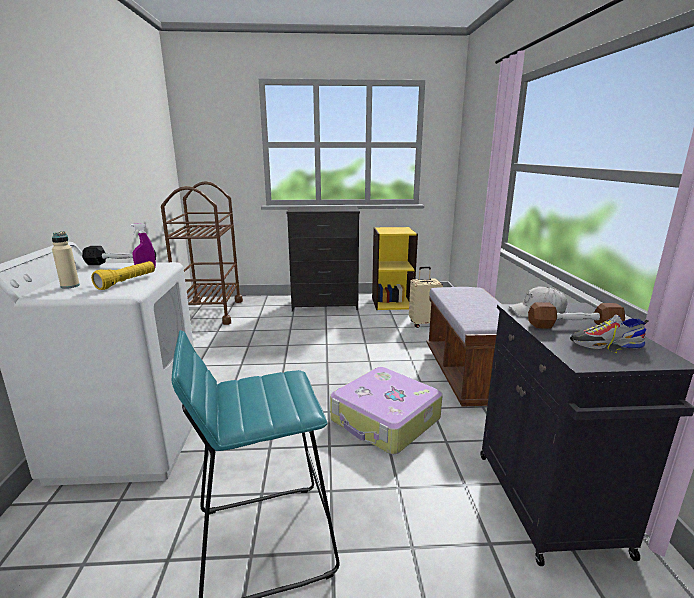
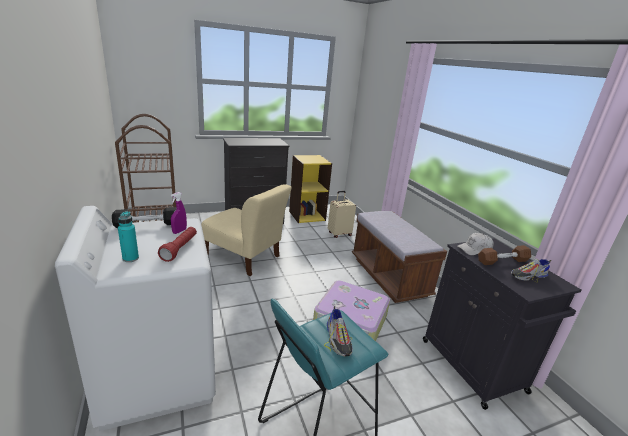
camera: 20 degrees left, 5 degrees up
(70, 286) = (130, 258): beige bottle -> turquoise bottle
(127, 282) = (180, 249): yellow flashlight -> red flashlight
(267, 397) = (338, 339): none -> shoe
(291, 340) = (244, 257): none -> beige chair

